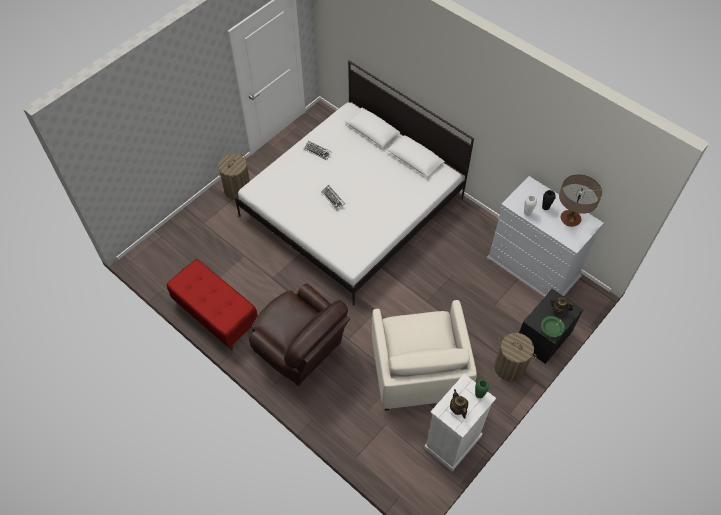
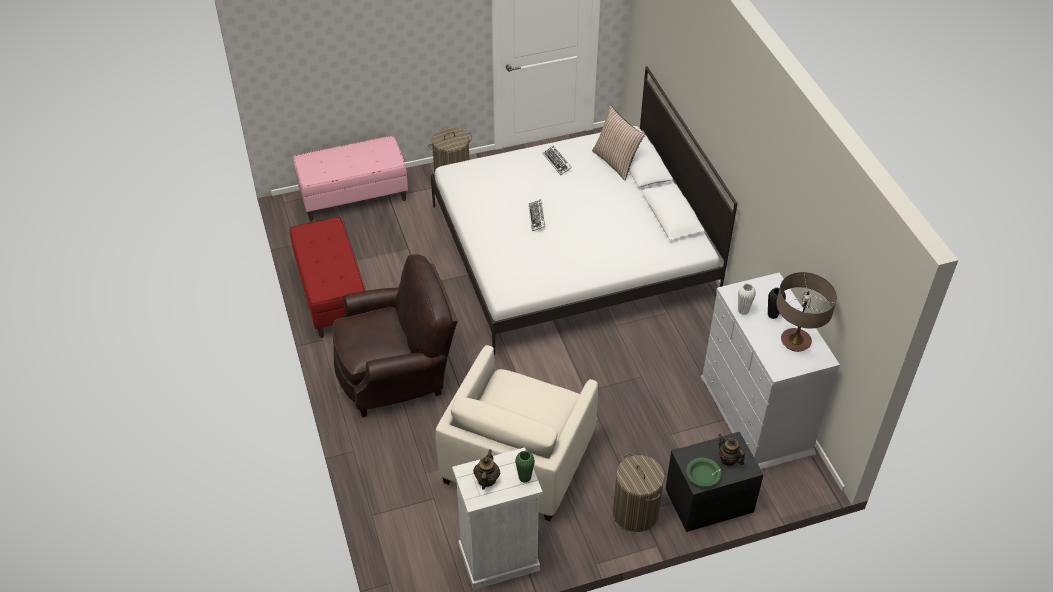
camera: 30 degrees right, 10 degrees down
(178, 233) = (354, 196): none -> pink bench
(301, 349) = (396, 373): brown armchair -> brown armchair turned 90 degrees counterclockwise
(355, 135) = (616, 162): none -> pillow

